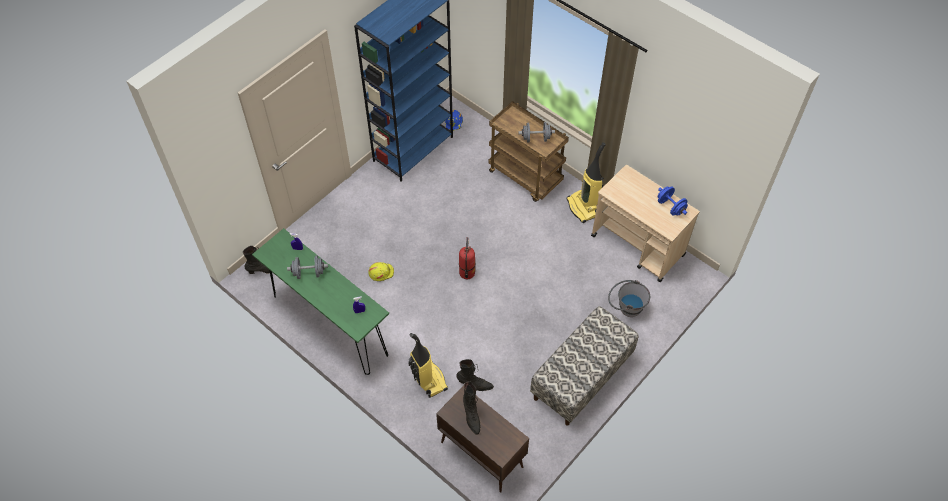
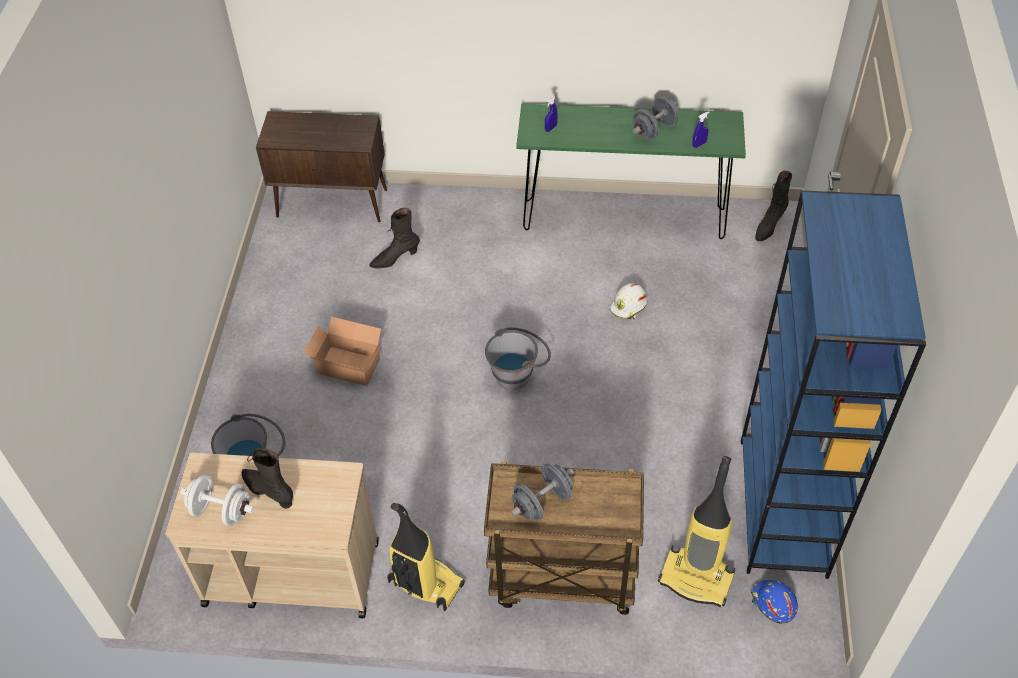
camera: 145 degrees right, 5 degrees down
(381, 272) = (629, 306): yellow hard hat -> white hard hat
(428, 379) = (454, 234): vacuum cleaner -> vacuum cleaner (697, 578)
(466, 273) = (518, 373): fire extinguisher -> grey bucket
(471, 416) = (336, 132): black boot -> black boot (269, 491)
(547, 332) = (348, 363): none -> cardboard box
(581, 378) = (265, 338): bench -> none
(670, 207) = (221, 510): blue dumbbell -> white dumbbell

